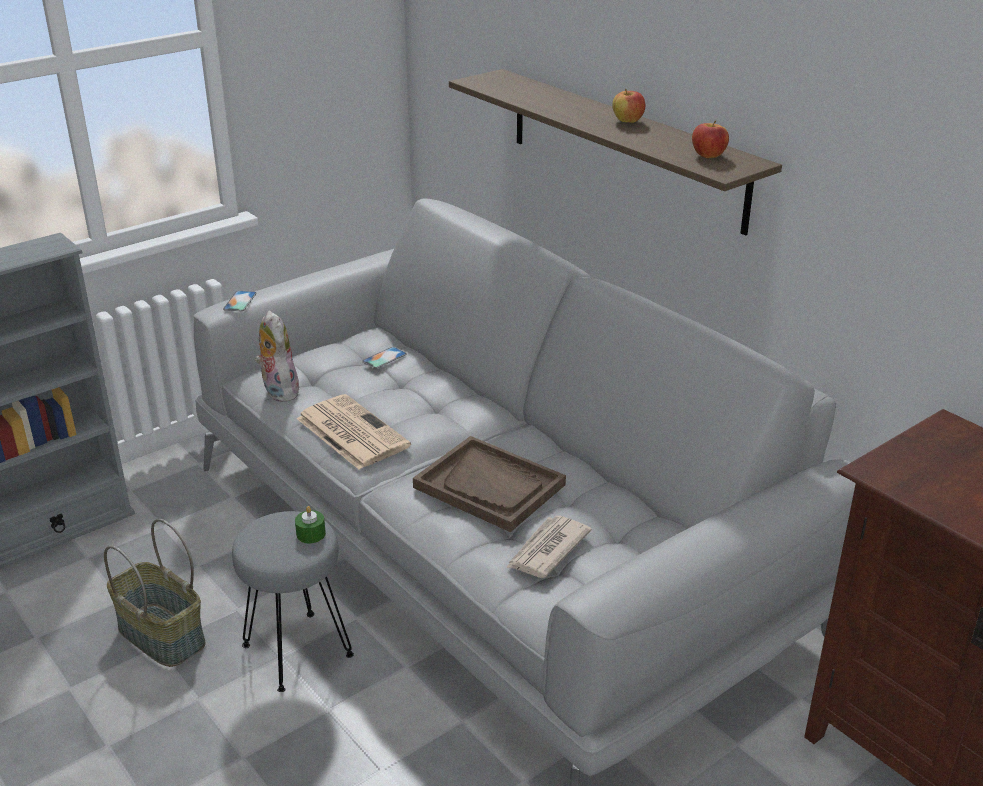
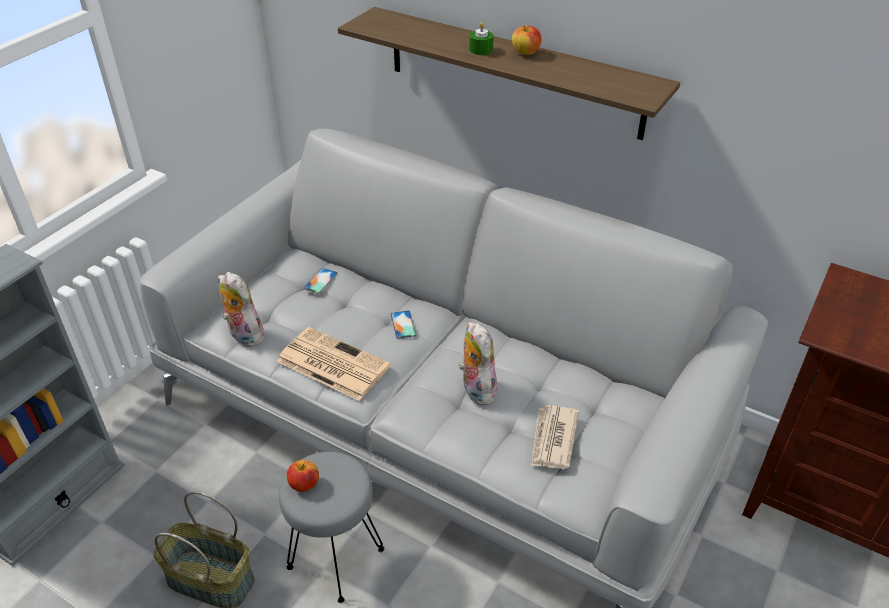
camera: 20 degrees left, 10 degrees up
(240, 301) = (179, 259): phone -> phone (403, 325)
(311, 534) = (346, 473): green candle -> green candle (481, 50)
(490, 486) = (476, 389): brown tray -> plush toy
(708, 155) = (618, 82): apple -> apple (304, 485)

